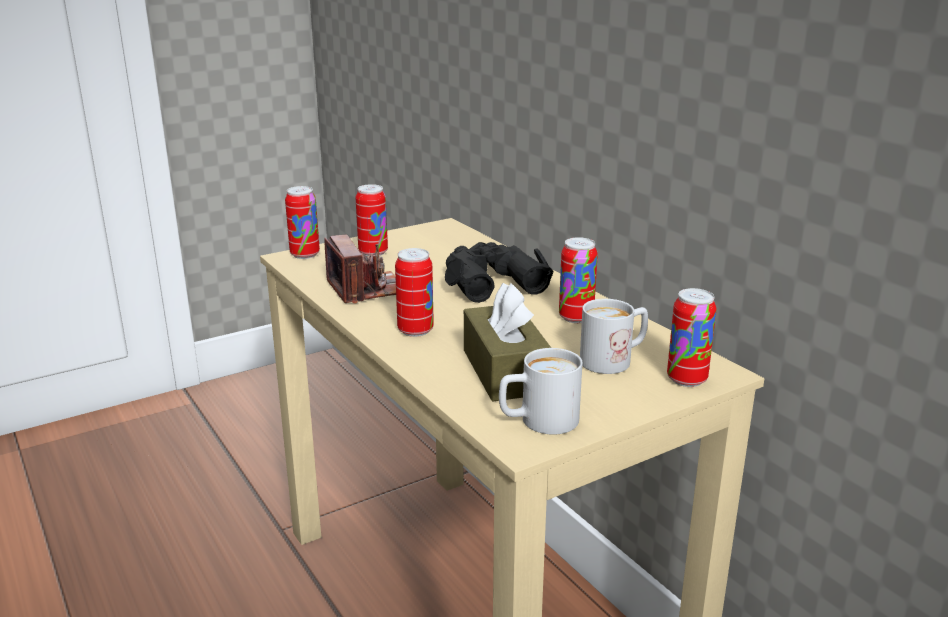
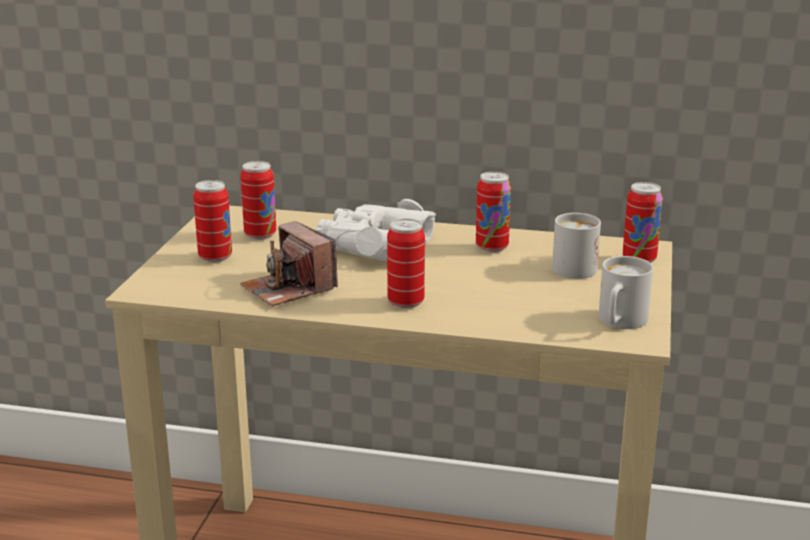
camera: 45 degrees left, 0 degrees up
(305, 255) = (153, 282): can -> can (260, 235)
(366, 289) = (288, 289): camera -> camera turned 150 degrees counterclockwise
(491, 281) = (373, 244): black binoculars -> white binoculars
(505, 371) = (531, 302): brown tissue box -> none

